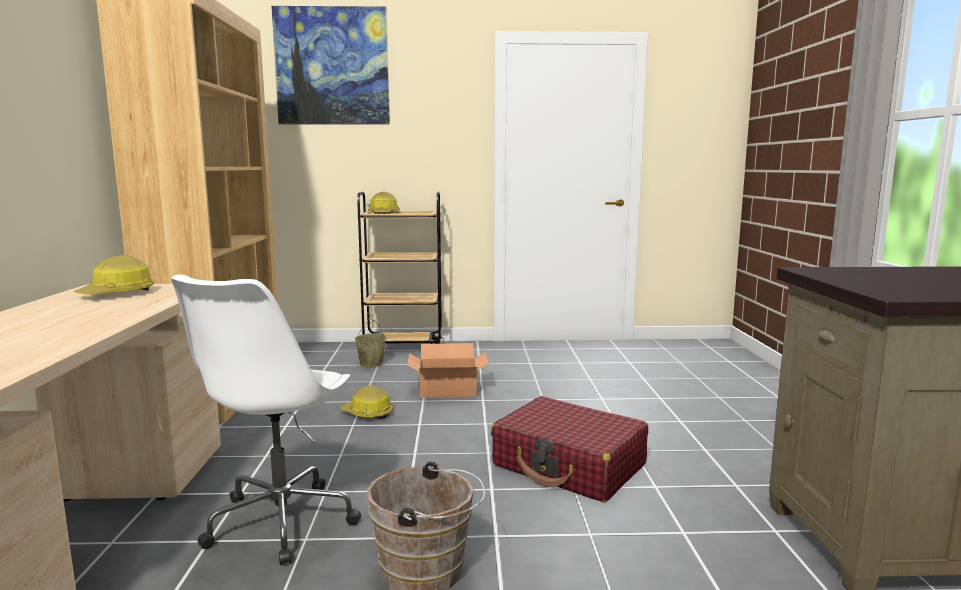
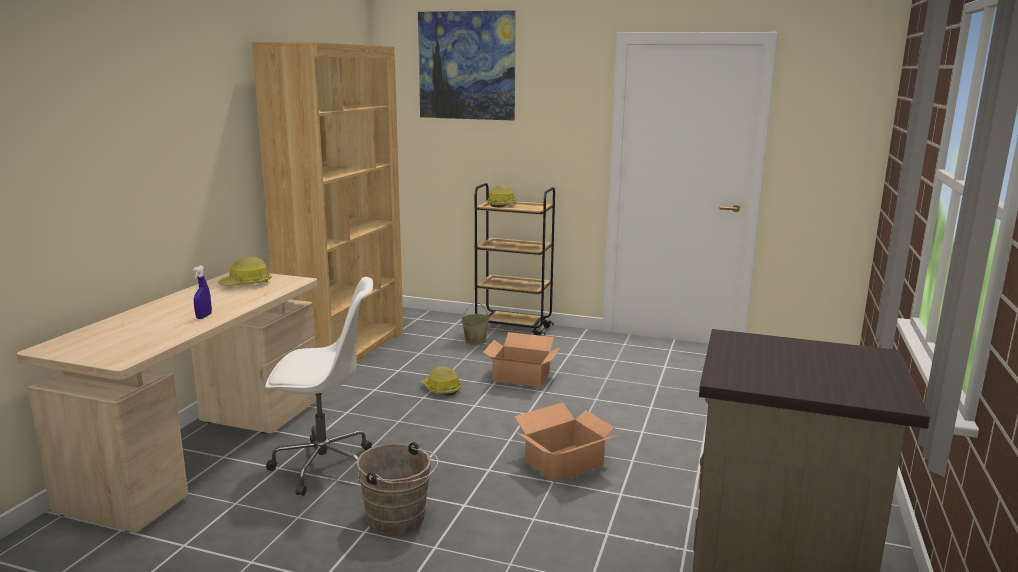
camera: 20 degrees right, 5 degrees up
(80, 327) = (204, 316): none -> blue spray bottle
(279, 524) = (326, 466): white office chair -> white office chair turned 135 degrees counterclockwise
(569, 466) = (565, 463): red suitcase -> cardboard box

